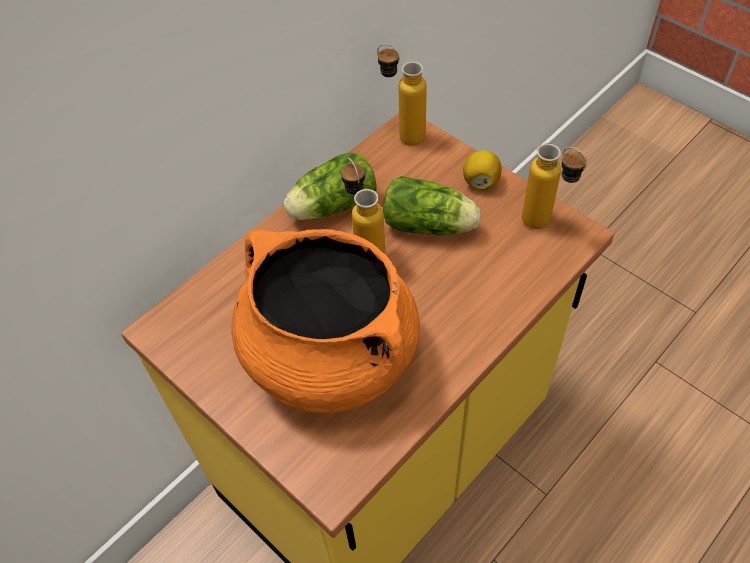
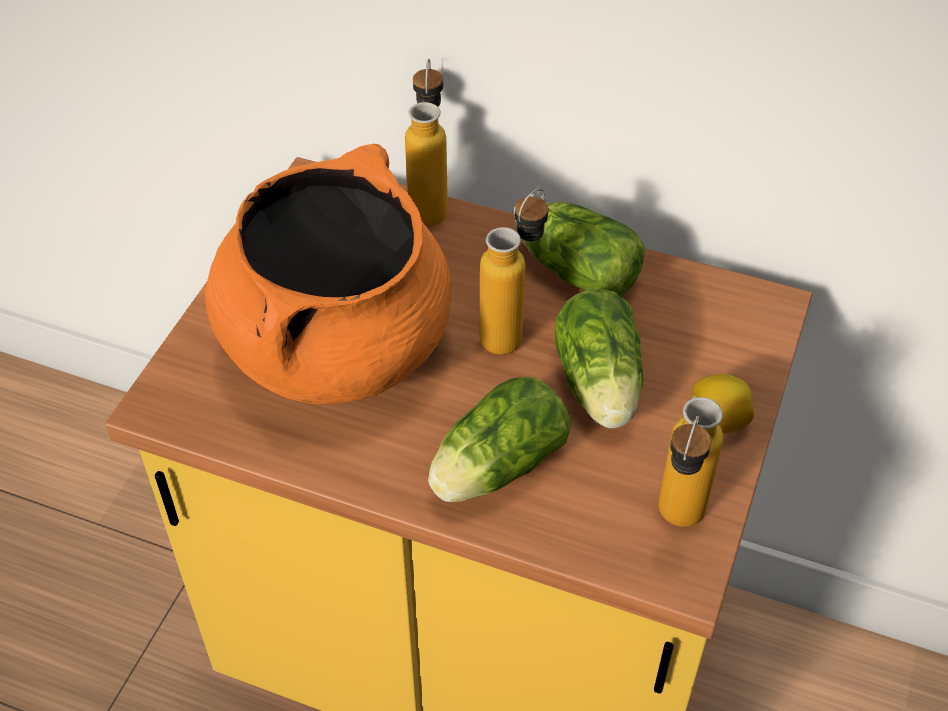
camera: 65 degrees right, 5 degrees down
(402, 134) = (754, 304): bottle -> bottle (429, 203)
(472, 298) = (494, 469): none -> lettuce

